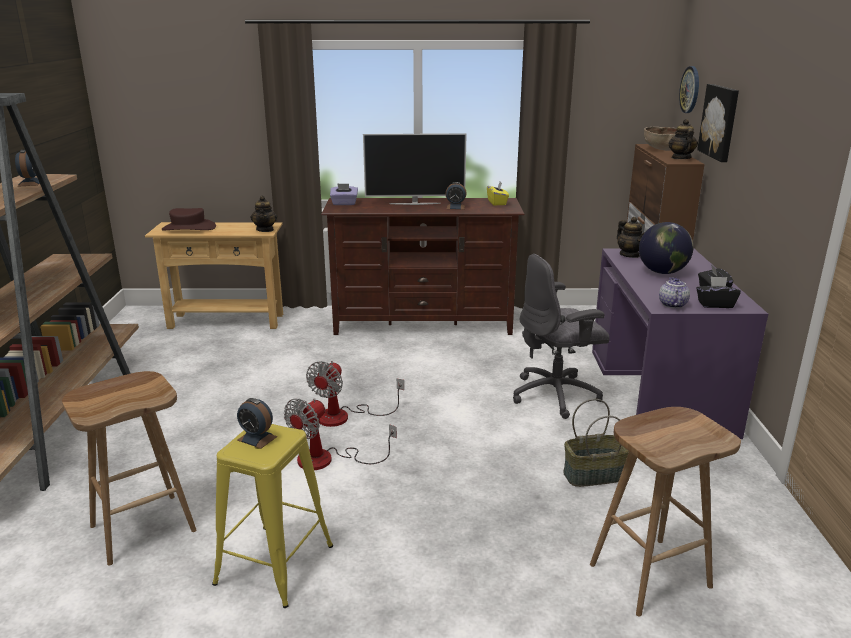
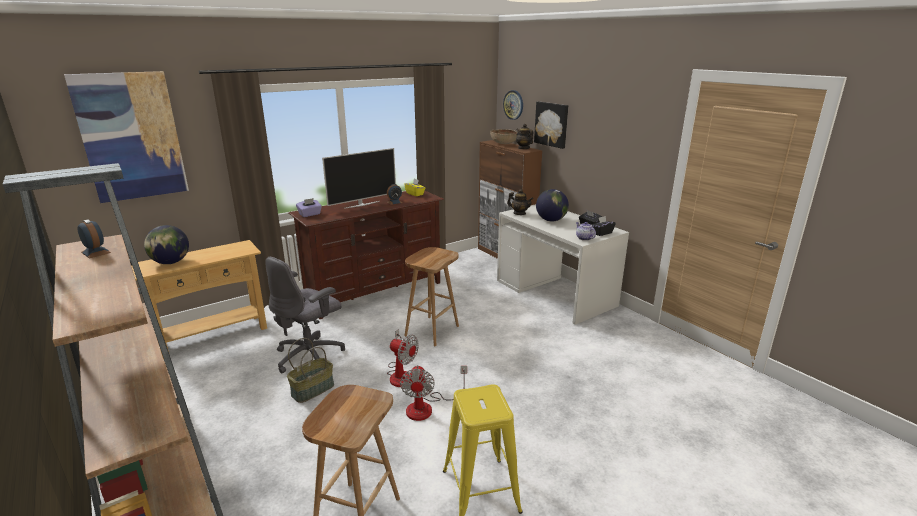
camera: 35 degrees left, 0 degrees up
(180, 89) = (131, 136): none -> picture
(189, 228) = (170, 262): brown hat -> globe
(257, 438) = (475, 402): alarm clock -> none
(265, 230) = (246, 249): teapot -> none
(344, 416) = (401, 374): fan -> fan turned 45 degrees counterclockwise
(556, 395) = (509, 313): grey office chair -> grey office chair (310, 356)
(594, 475) = (580, 352): basket -> basket (312, 389)
(650, 574) = (661, 394): brown stool -> brown stool (432, 330)
(659, 391) = (555, 292): purple desk -> white desk

